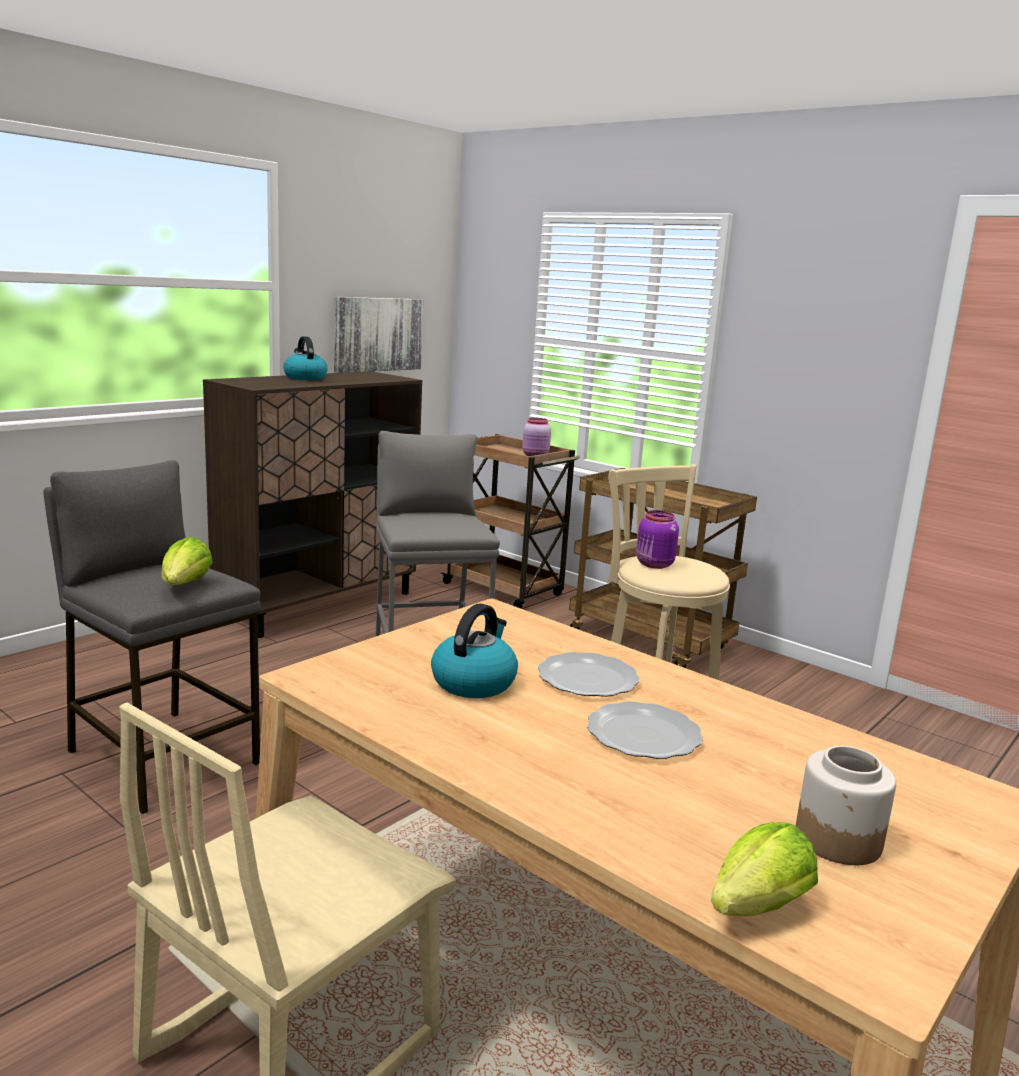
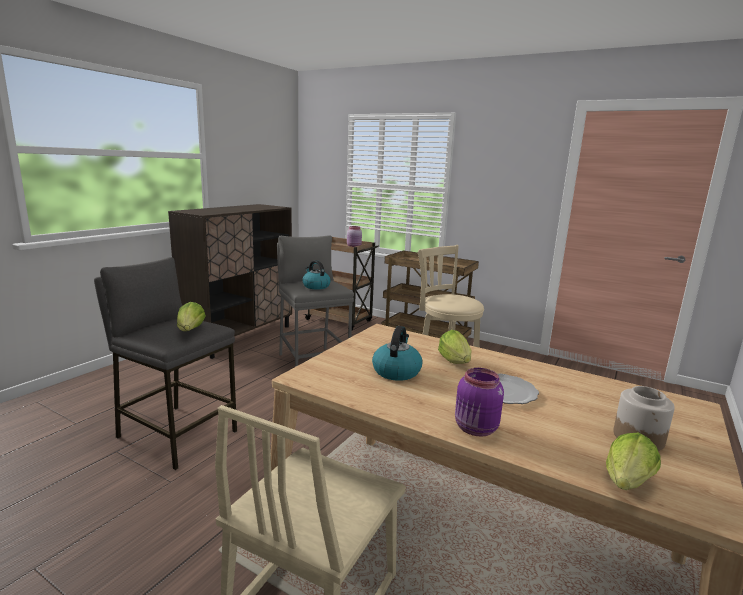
camera: 10 degrees left, 0 degrees up
(305, 378) = (226, 208): kettle -> kettle (315, 286)
(377, 334) = (259, 183): picture -> none
(588, 678) = (455, 363): plate -> lettuce
(654, 565) = (444, 299): purple jar -> purple jar (475, 429)

